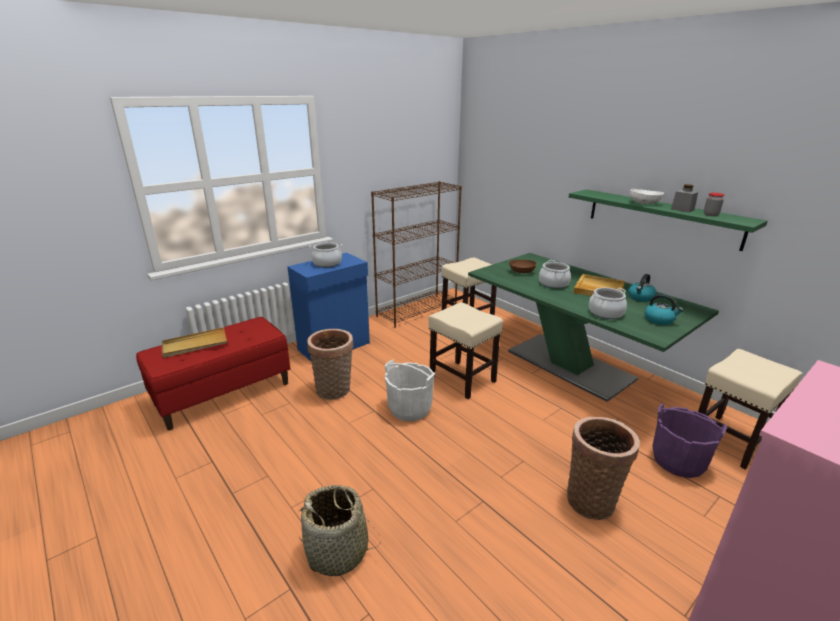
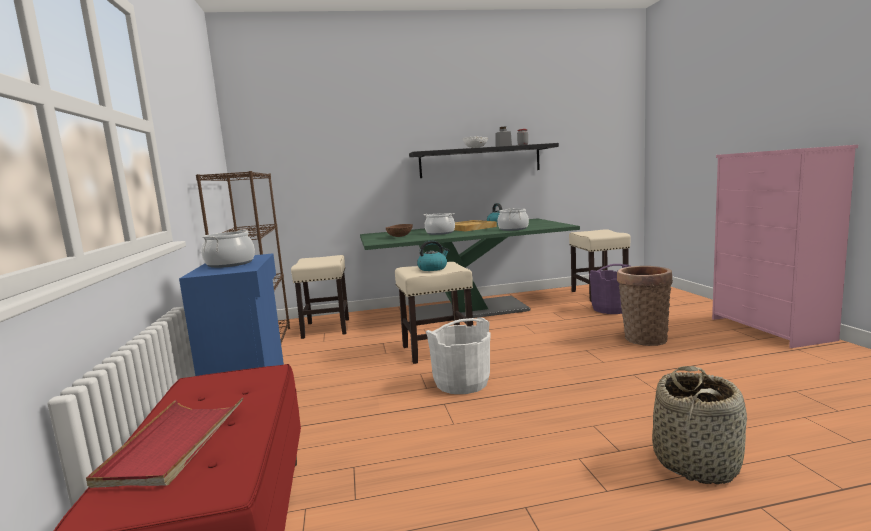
camera: 60 degrees left, 15 degrees down
(195, 345) = (174, 444): beige tray -> red tray
(334, 391) = (369, 424): basket -> none
(659, 320) = (538, 224): kettle -> kettle (433, 268)
(661, 218) = (480, 161): green shelf -> black shelf

